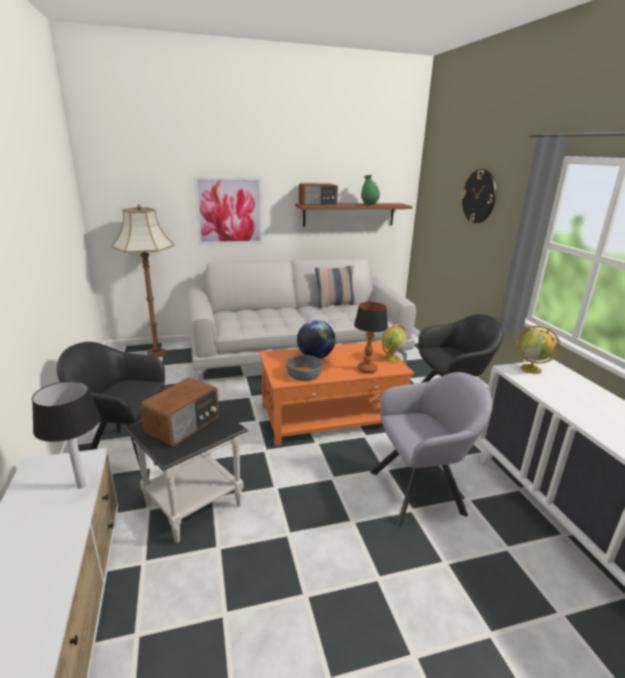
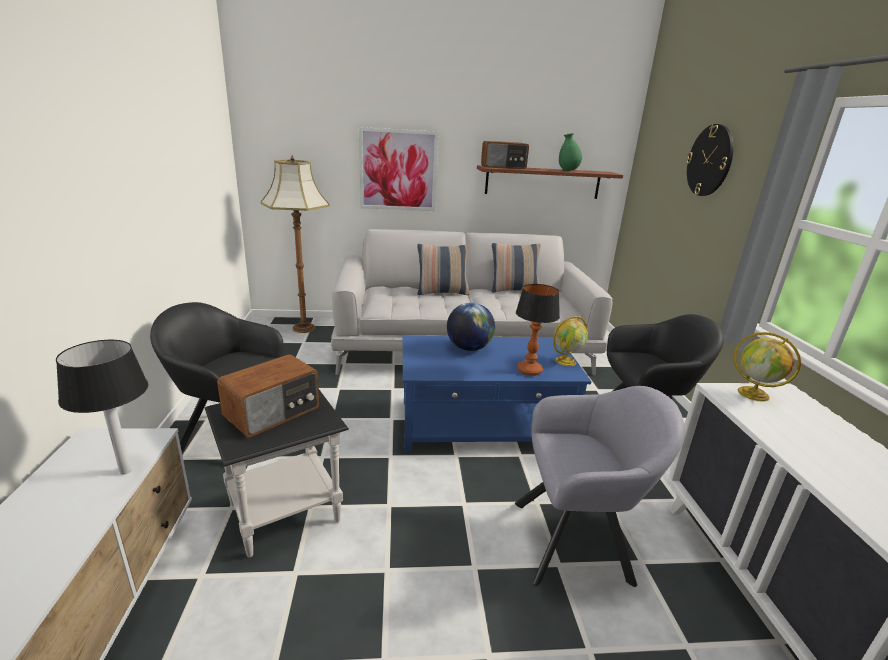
camera: 10 degrees right, 0 degrees up
(278, 312) = (442, 292): none -> pillow
(304, 374) = (447, 367): grey bowl -> none
(331, 416) = (484, 424): orange coffee table -> blue coffee table

